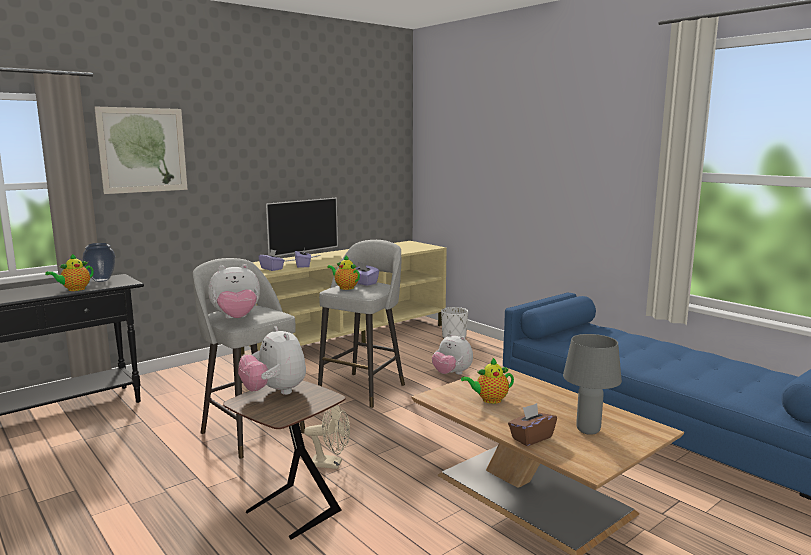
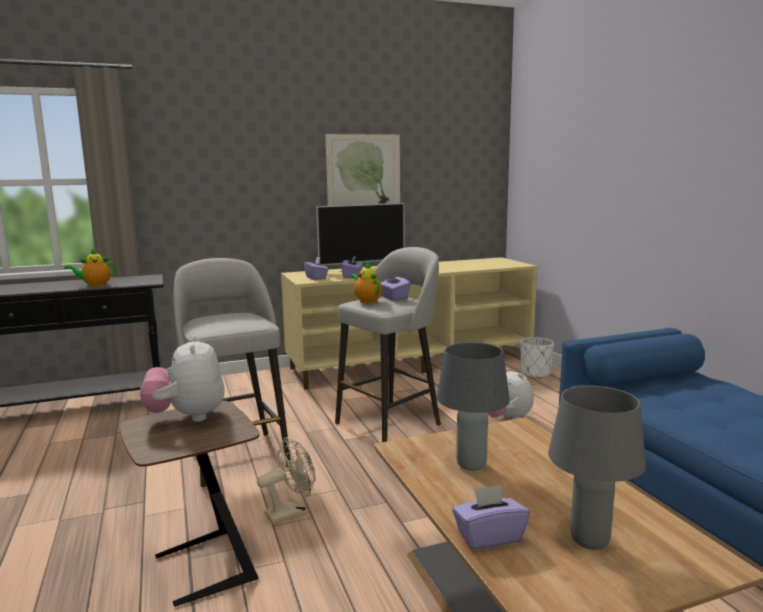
camera: 20 degrees right, 0 degrees up
(102, 280) = (132, 278): vase -> none
(143, 150) = (189, 147): picture -> picture (363, 174)
(236, 318) = (209, 326): plush toy -> none
(331, 464) = (291, 512): beige fan -> beige fan turned 60 degrees counterclockwise
(489, 400) = (472, 465): teapot -> grey table lamp
(531, 438) = (489, 537): brown tissue box -> purple tissue box

